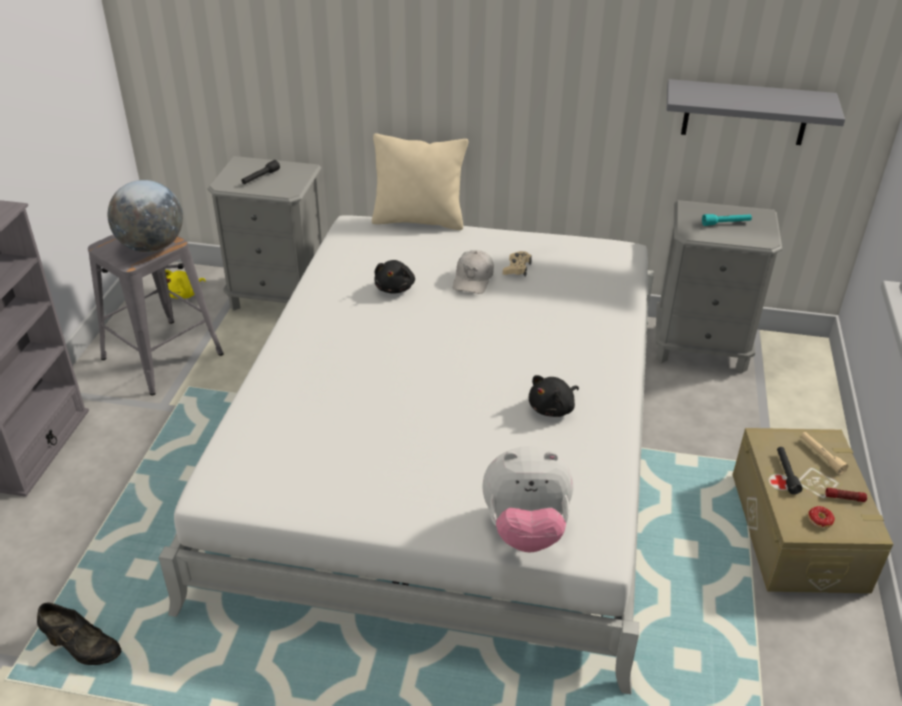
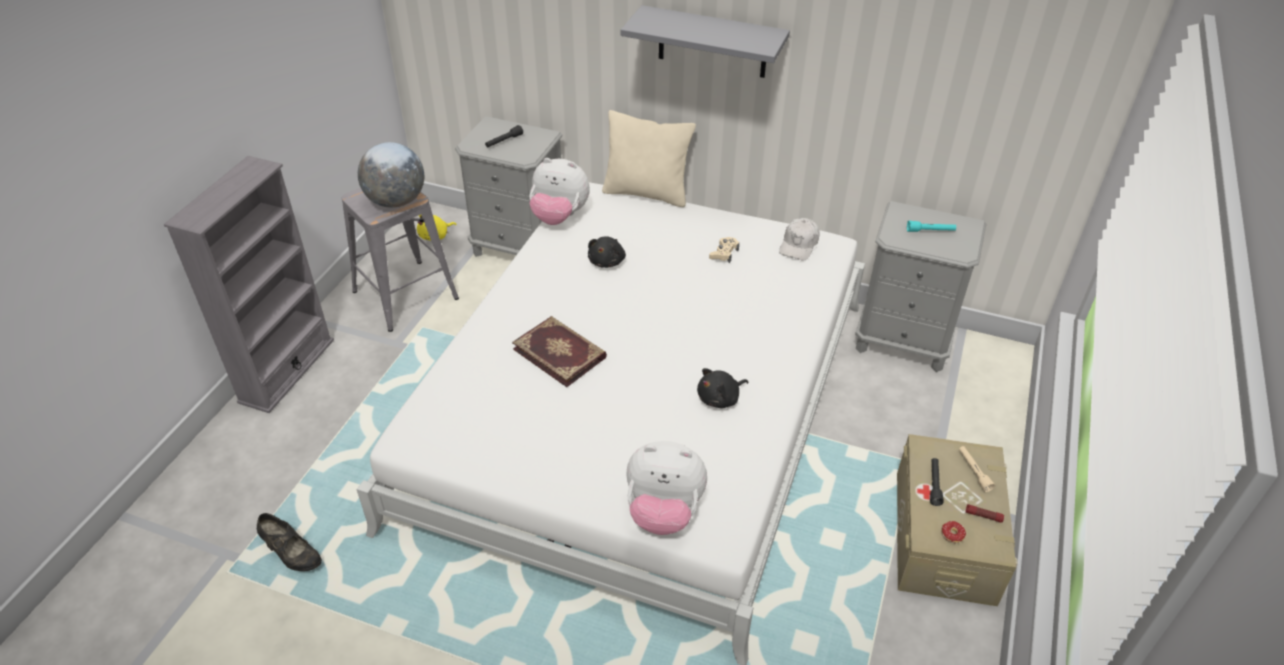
camera: 10 degrees right, 5 degrees up
(332, 250) = (559, 217): none -> plush toy
(368, 381) = (560, 352): none -> book
(473, 279) = (680, 260): white cap -> white cap (799, 245)
(745, 112) = (960, 126): grey shelf -> grey shelf (712, 42)

